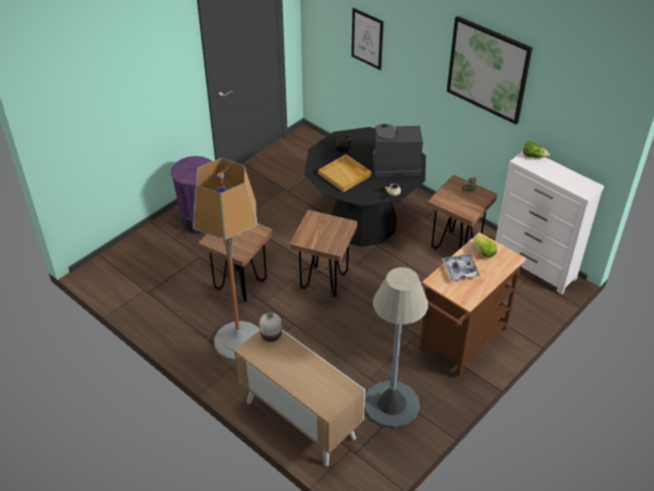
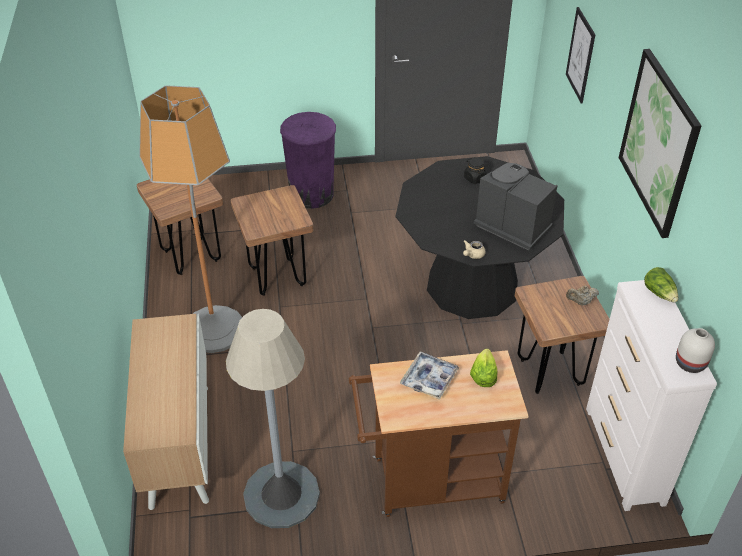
camera: 40 degrees right, 0 degrees up
(271, 336) = (180, 327): white vase -> white vase (690, 364)
(324, 281) = (360, 322): brown stool -> brown stool (191, 256)
(345, 174) = (444, 207): beige tray -> none

